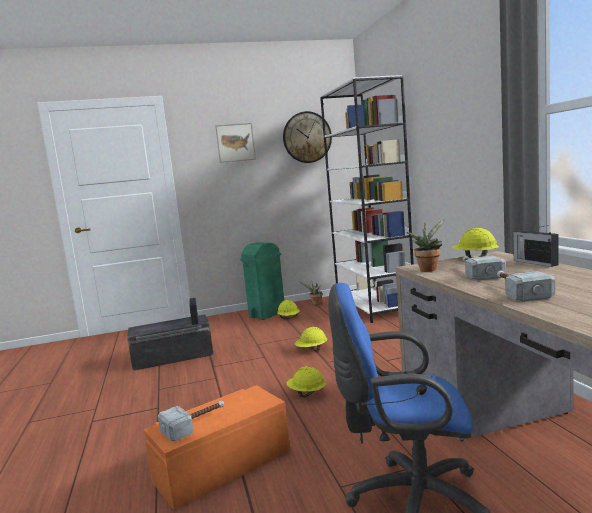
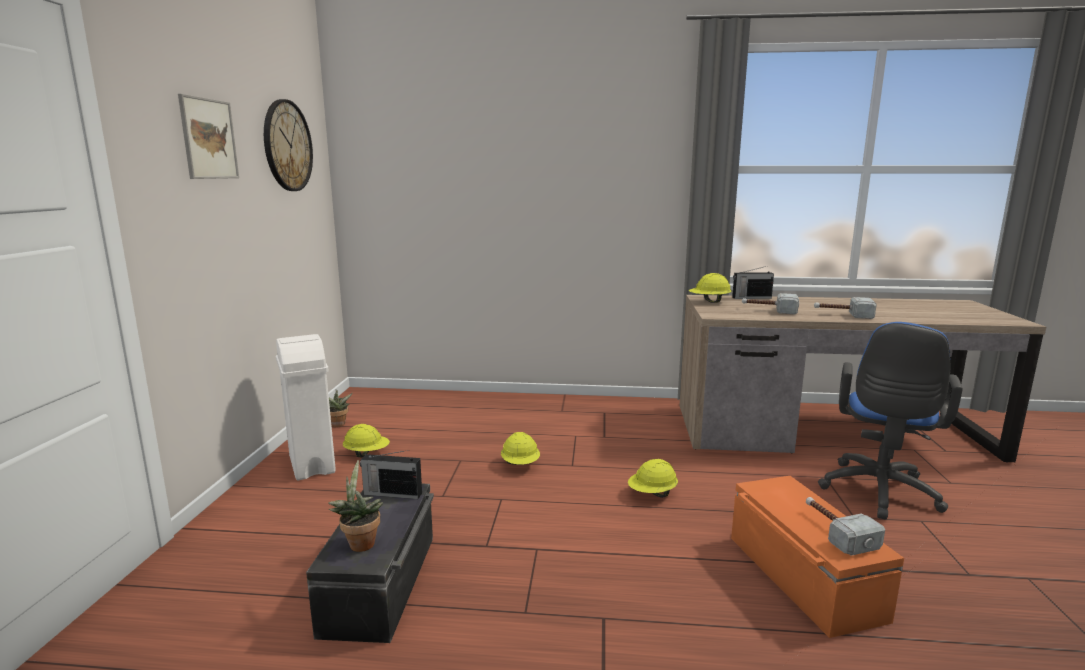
camera: 70 degrees left, 5 degrees up
(266, 314) = (311, 465): green trash can -> white trash can
(374, 307) = (426, 401): white bookcase -> none
(428, 269) = (731, 314): potted plant -> potted plant (360, 543)

